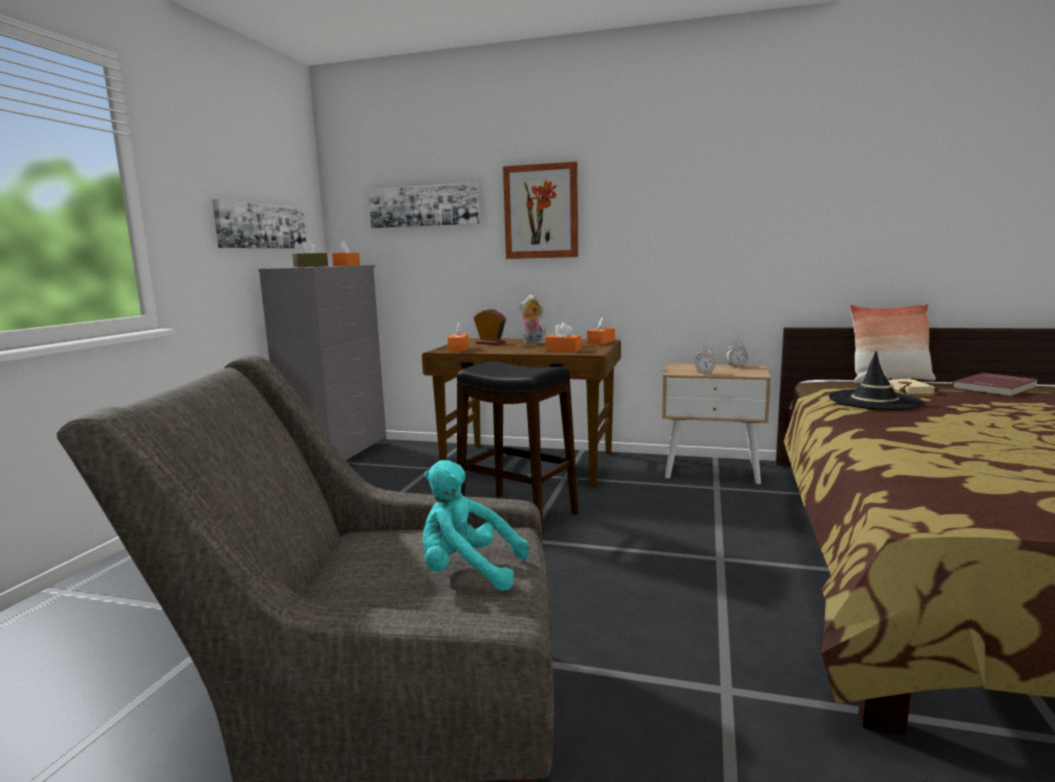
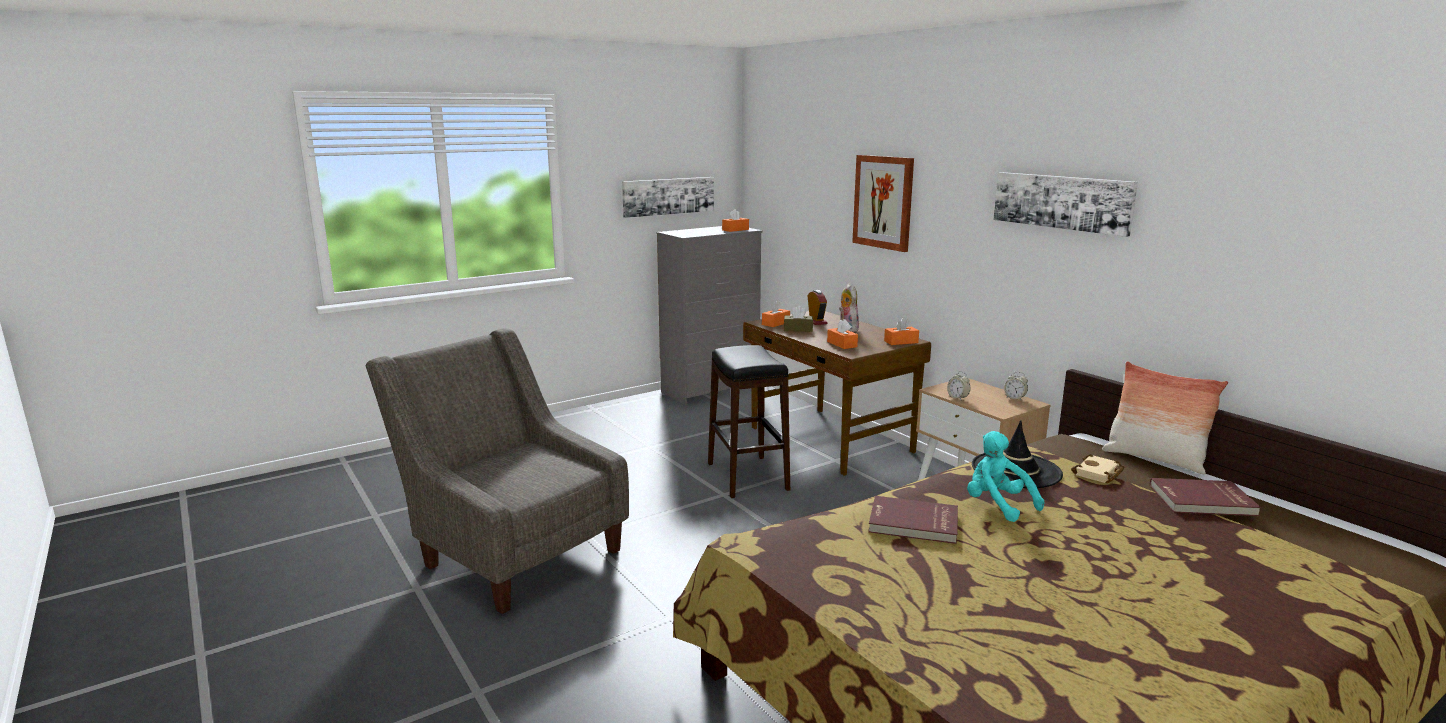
camera: 40 degrees right, 5 degrees up
(311, 266) = (699, 231): brown tissue box -> brown tissue box (798, 329)
(424, 206) = (803, 182): picture -> picture (1062, 202)
(467, 571) = (532, 479): turquoise plush toy -> turquoise plush toy (997, 505)
(958, 449) = (913, 523): none -> red book

